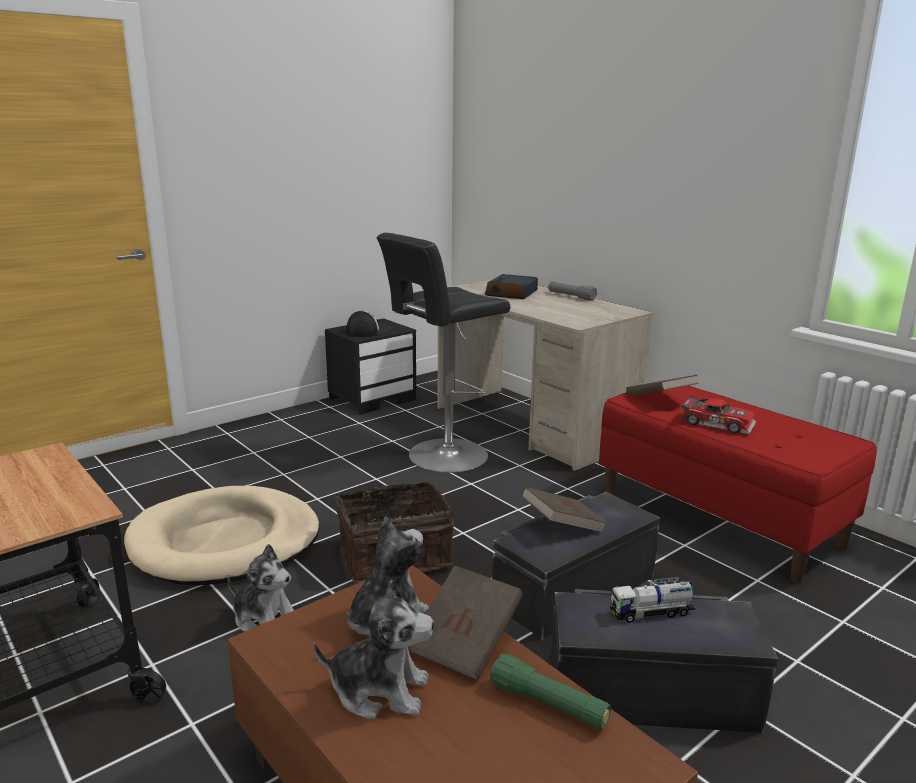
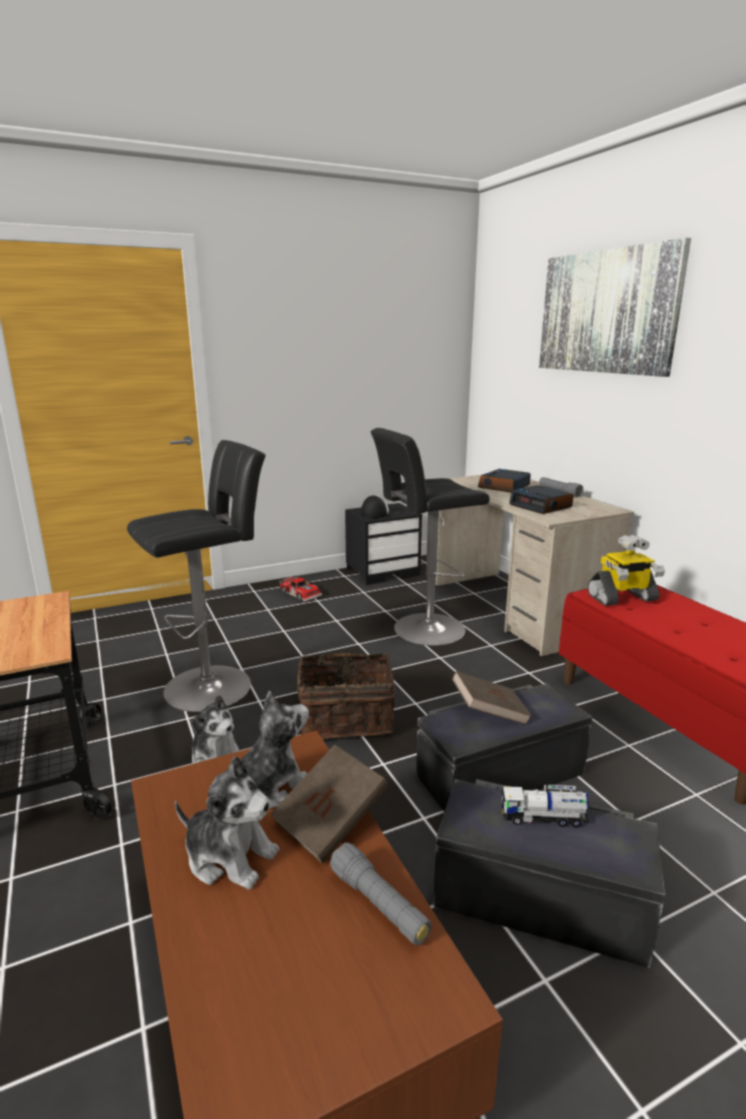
camera: 15 degrees right, 0 degrees up
(225, 542) = (214, 685): beige dog bed -> black stool
(549, 705) = (379, 904): green flashlight -> grey flashlight
(561, 312) = (541, 506): none -> alarm clock
(611, 106) = (606, 312): none -> picture
(659, 400) = (622, 598): brown book -> toy robot
(717, 423) = (674, 627): toy car -> toy car (301, 593)

